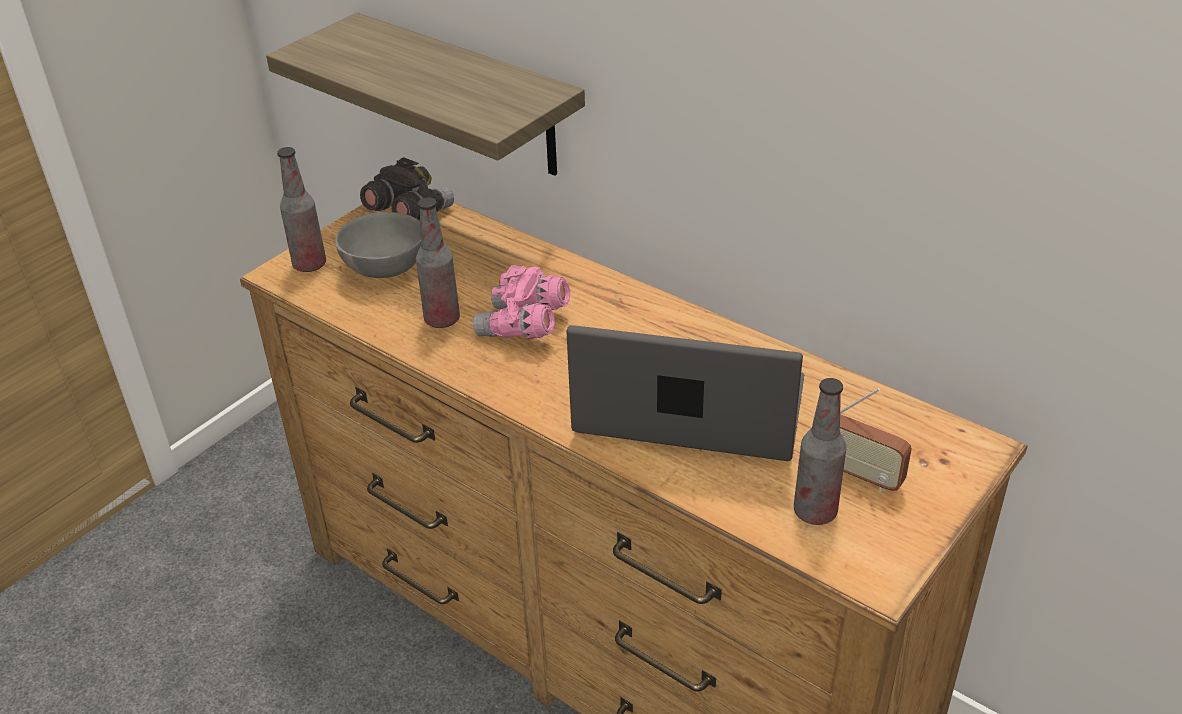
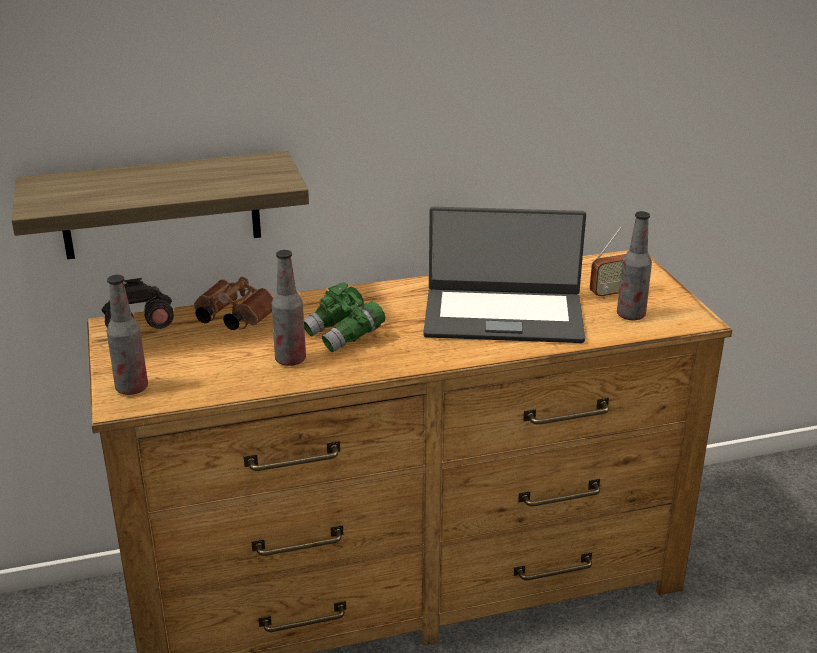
camera: 55 degrees left, 10 degrees down
(382, 269) = (191, 362): grey bowl -> none
(483, 248) = (232, 318): none -> brown binoculars
(524, 326) = (344, 335): pink binoculars -> green binoculars
(689, 410) = (503, 315): laptop -> laptop turned 135 degrees counterclockwise

